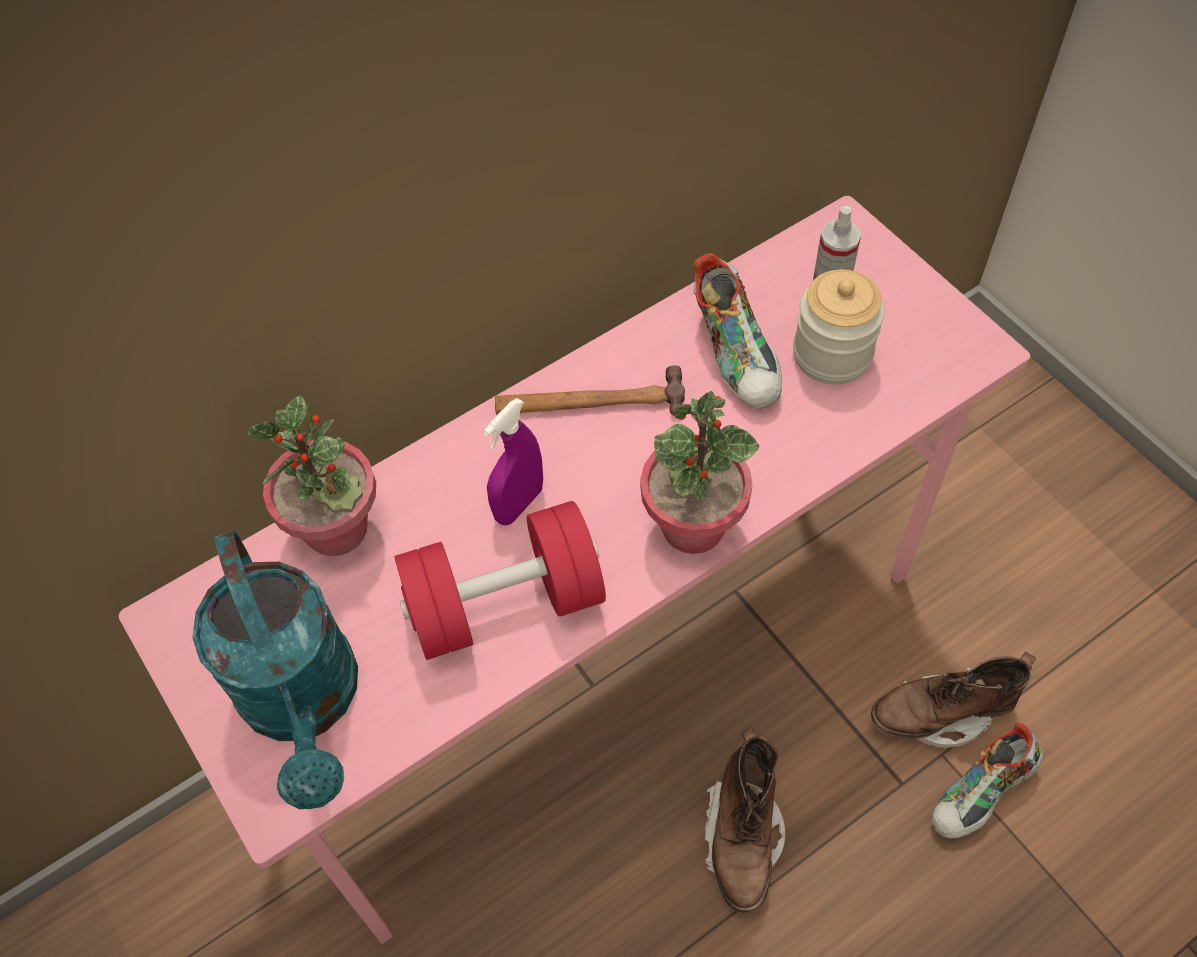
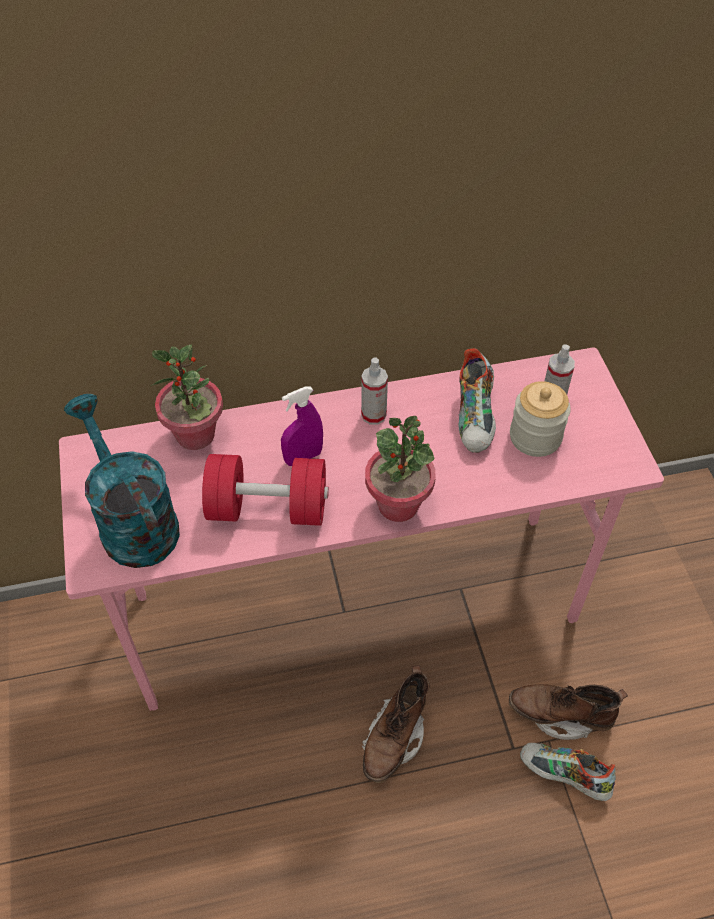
camera: 20 degrees right, 5 degrees down
(305, 704) = (132, 521): turquoise watering can -> turquoise watering can turned 150 degrees clockwise
(590, 402) = (373, 415): hammer -> spray bottle
(981, 795) = (563, 776): shoe -> shoe turned 45 degrees clockwise

